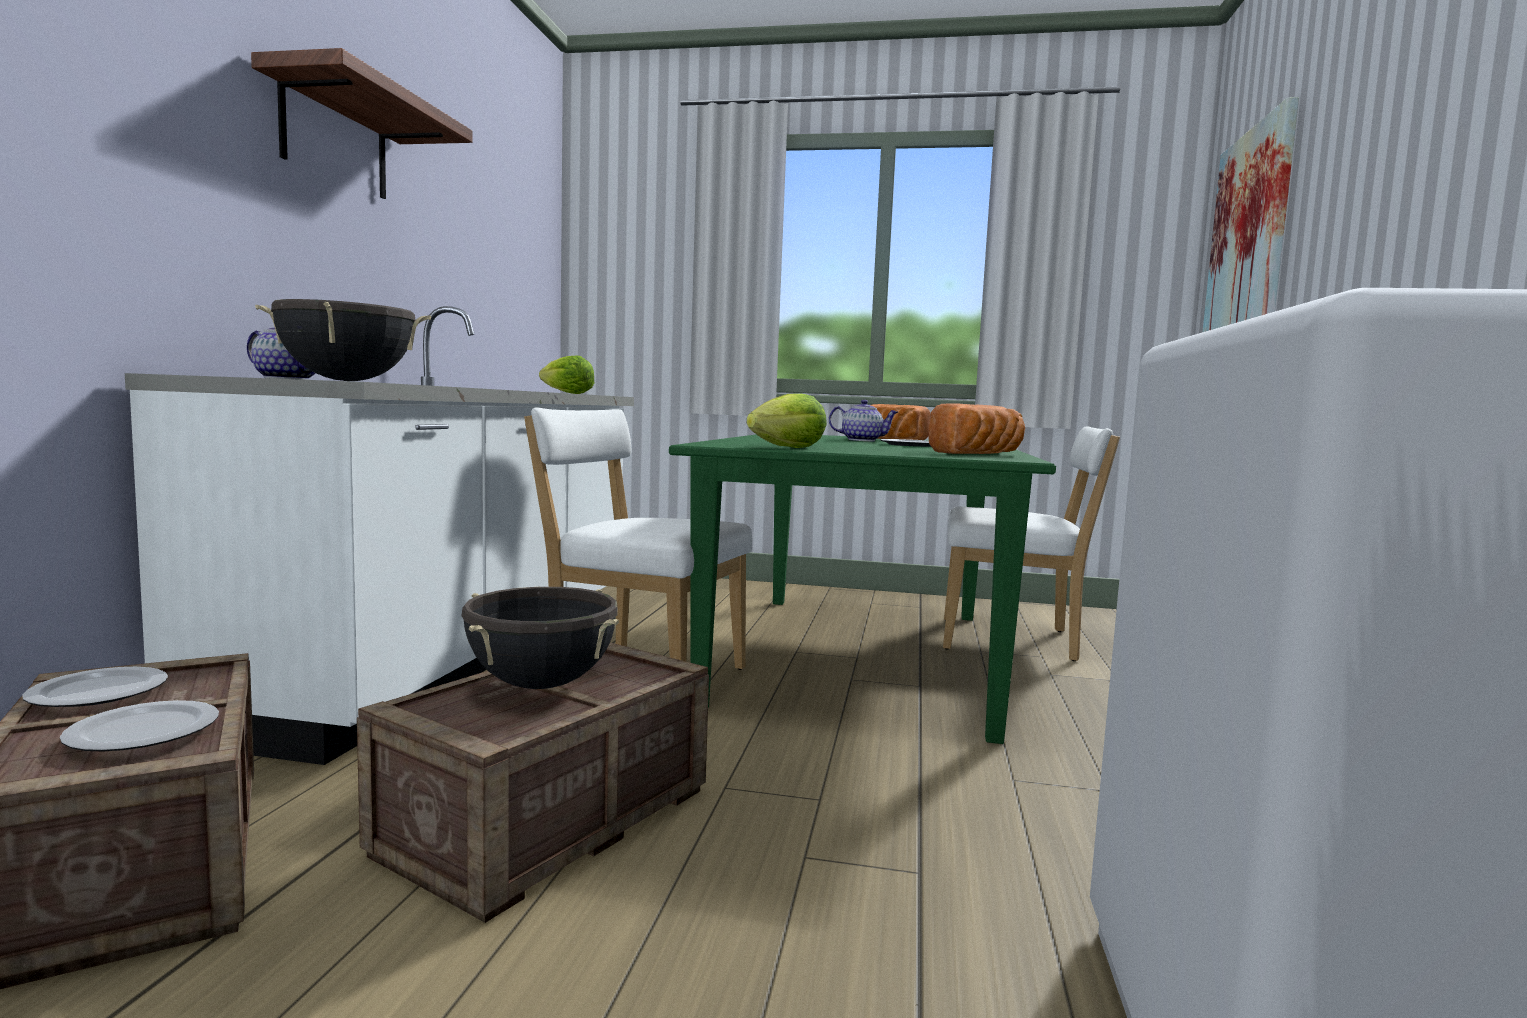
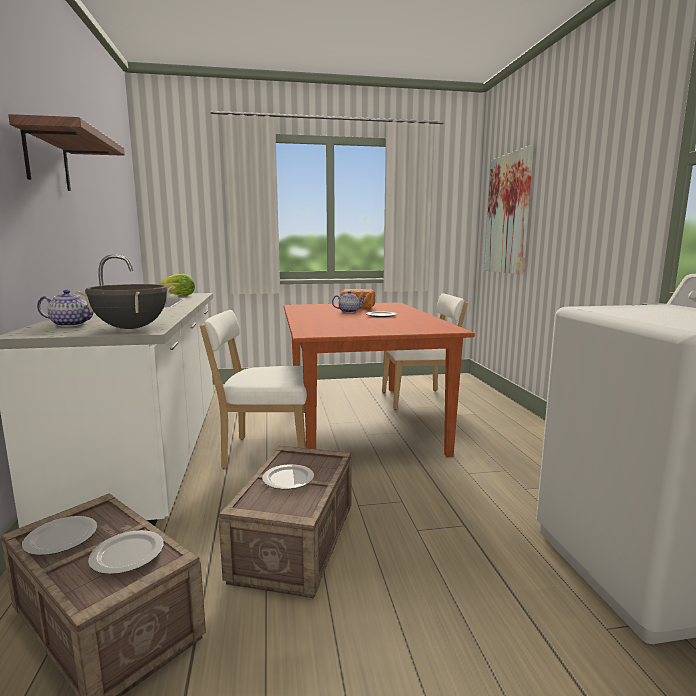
camera: 20 degrees left, 5 degrees up
(541, 685) = (289, 479): black cooking pot -> plate
(789, 448) = (349, 332): lettuce -> none
(858, 654) = (359, 419): green dining table -> brown dining table
(979, 454) = (430, 325): bread -> none

